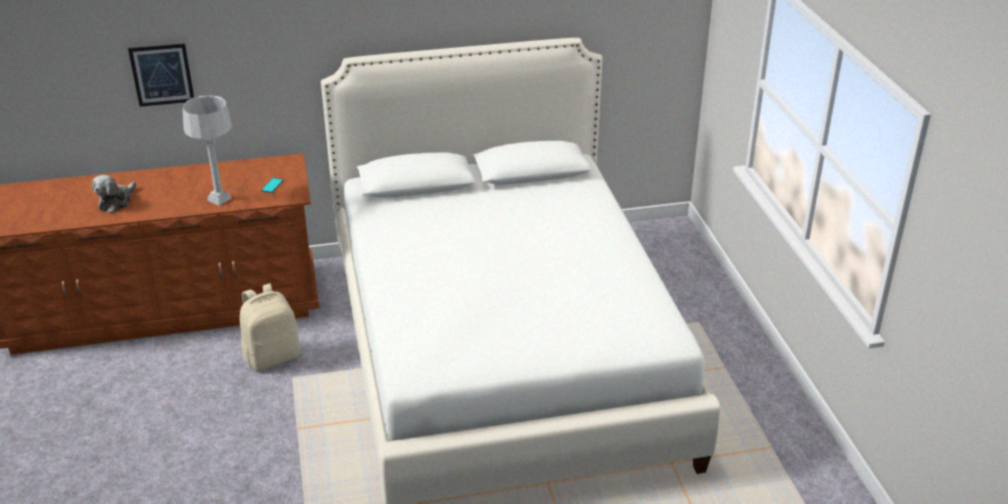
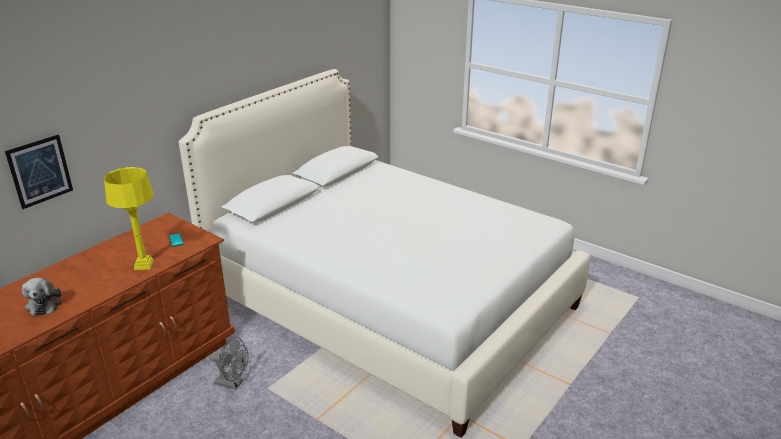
camera: 40 degrees left, 5 degrees down
(219, 199) = (144, 265): grey table lamp -> yellow table lamp
(272, 357) = (233, 383): beige backpack -> grey fan

